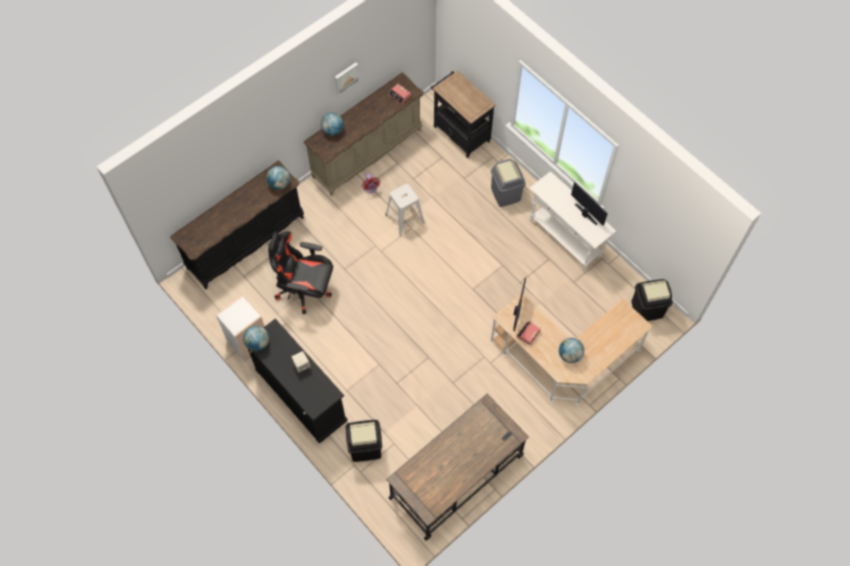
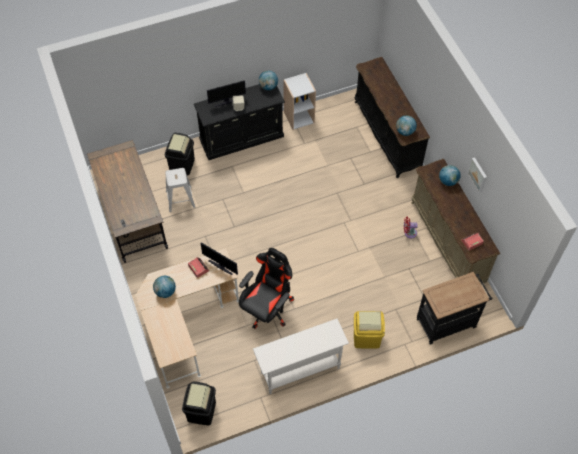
camera: 110 degrees right, 5 degrees down
(307, 291) = (327, 163): black office chair -> black office chair (266, 311)
(404, 218) = (369, 249): white stool -> white stool (180, 199)
(505, 194) = (366, 337): grey trash can -> yellow trash can
(585, 214) = (290, 354): monitor -> monitor (227, 102)

